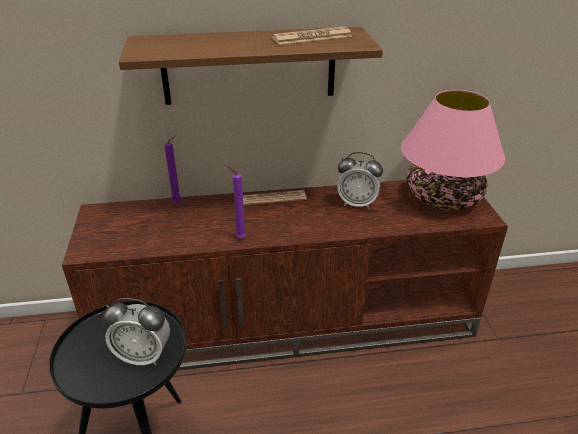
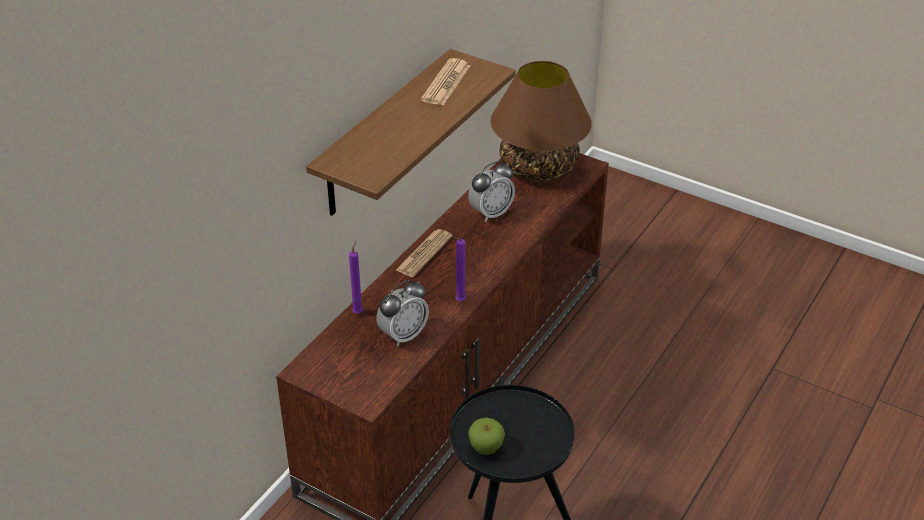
camera: 50 degrees left, 5 degrees up
(89, 345) = (486, 448): none -> apple
(143, 356) = (531, 423): alarm clock -> alarm clock (403, 335)
(443, 197) = (539, 166): pink table lamp -> brown table lamp

